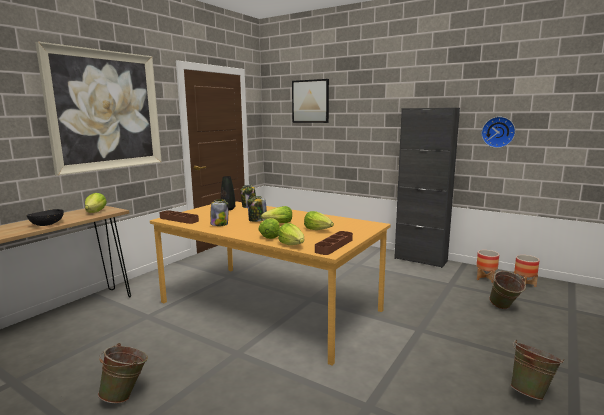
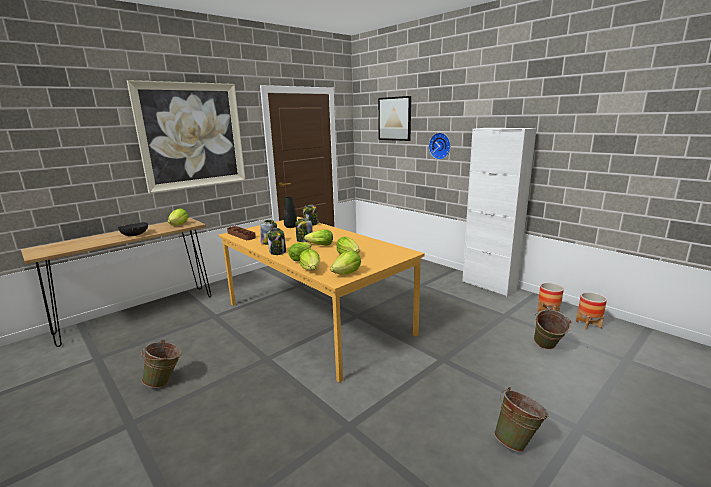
camera: 15 degrees right, 5 degrees up
(238, 232) = (278, 252): none -> jar
(334, 245) = (347, 273): brown tray -> lettuce
(420, 260) = (489, 285): black cabinet -> white cabinet
(498, 132) = (577, 156): wall clock -> wall clock (440, 146)

